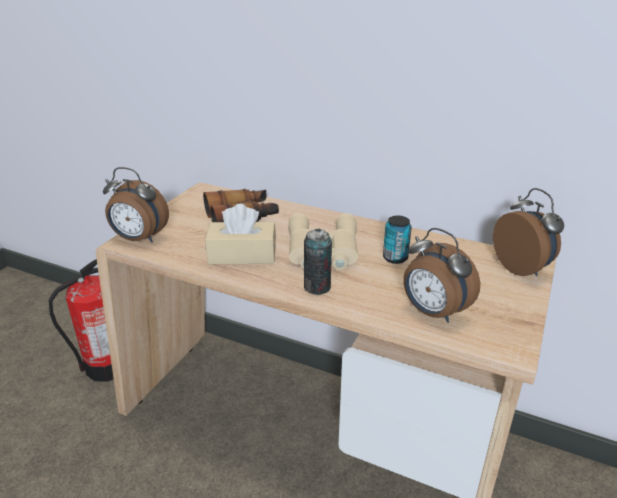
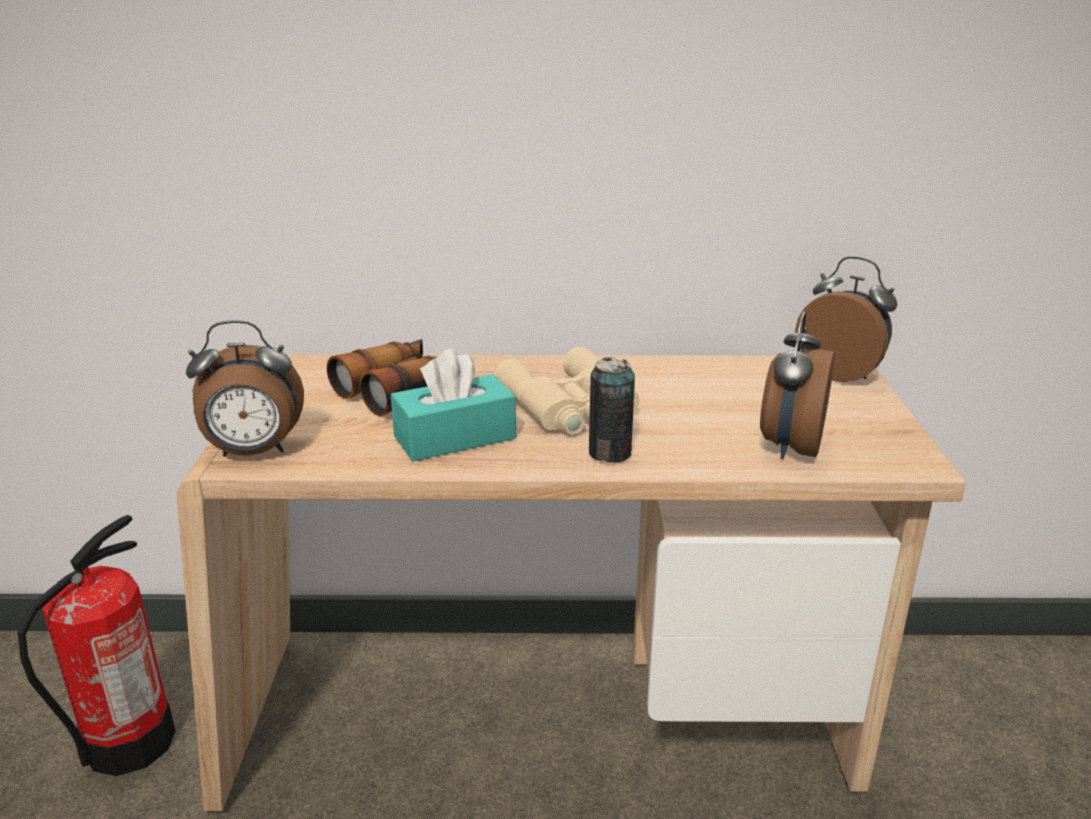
camera: 25 degrees left, 5 degrees down
(242, 255) = (455, 437): beige tissue box -> turquoise tissue box
(395, 258) = (677, 395): can -> none
(433, 312) = (789, 447): alarm clock -> alarm clock turned 90 degrees clockwise

